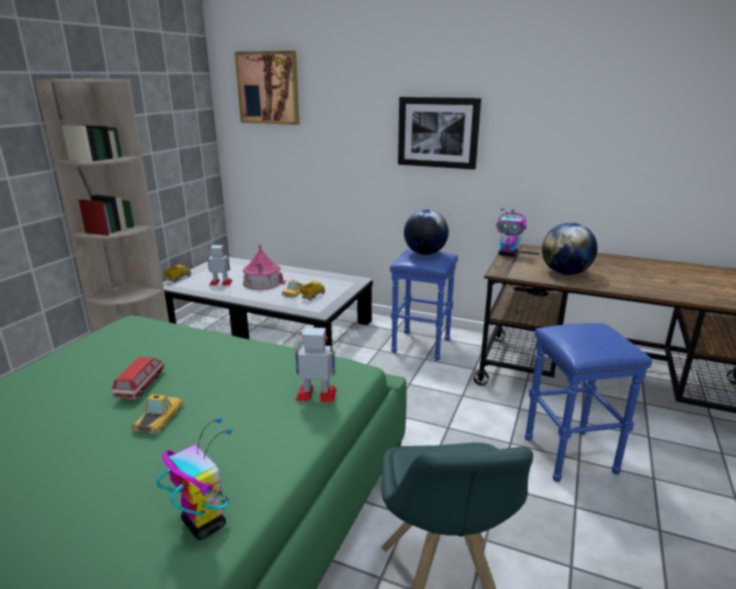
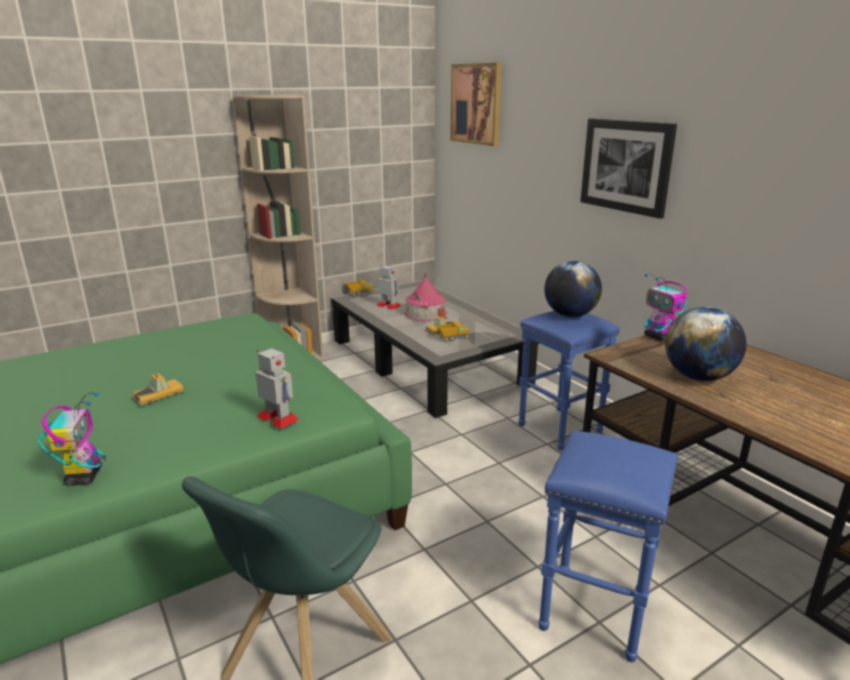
camera: 35 degrees right, 0 degrees up
(141, 385) = (183, 368): toy car -> none

